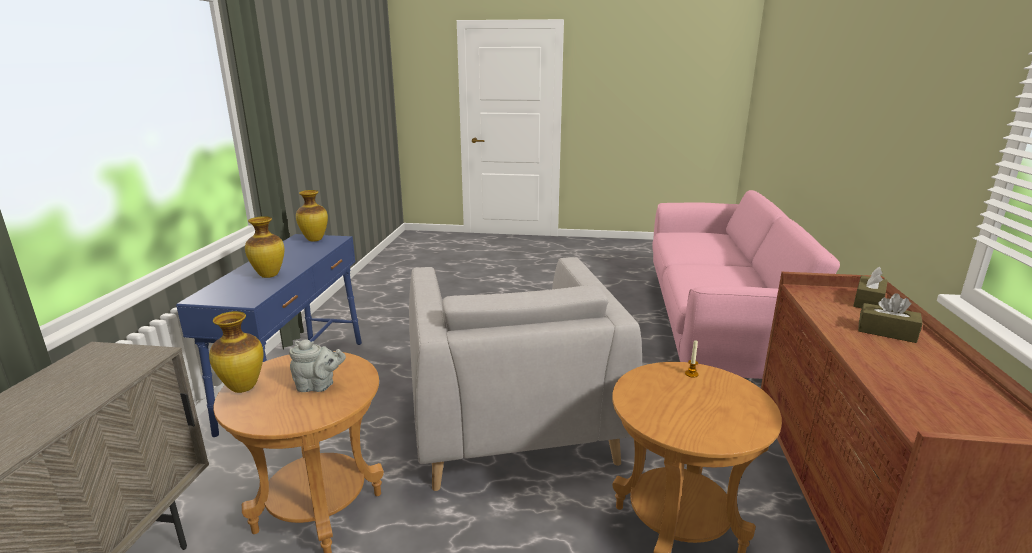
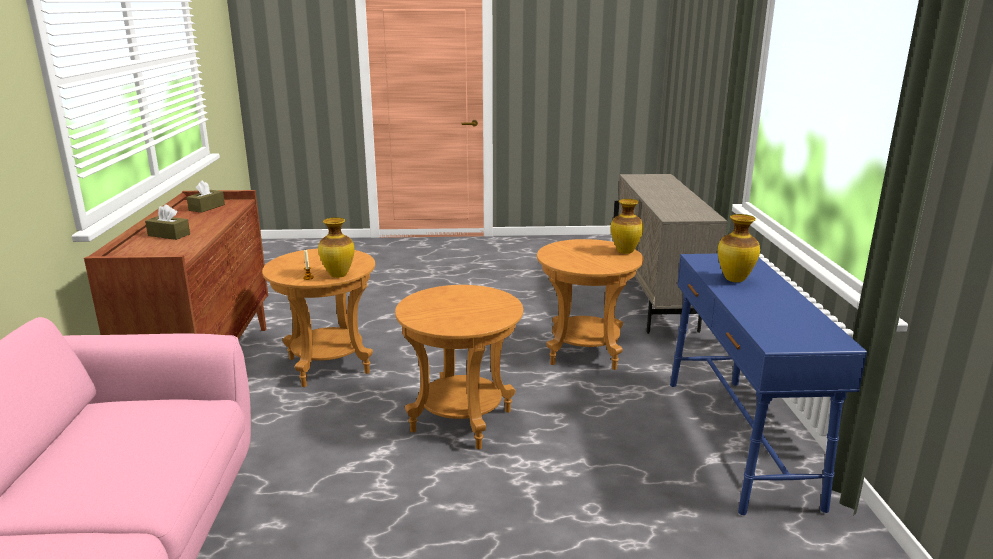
camera: 170 degrees right, 0 degrees up
(315, 240) = (801, 337): vase -> vase (337, 275)
(318, 386) = (577, 256): grey teapot -> none
(512, 424) = (461, 421): grey armchair -> brown side table
(868, 302) = (133, 254): brown tissue box -> brown tissue box (207, 207)

